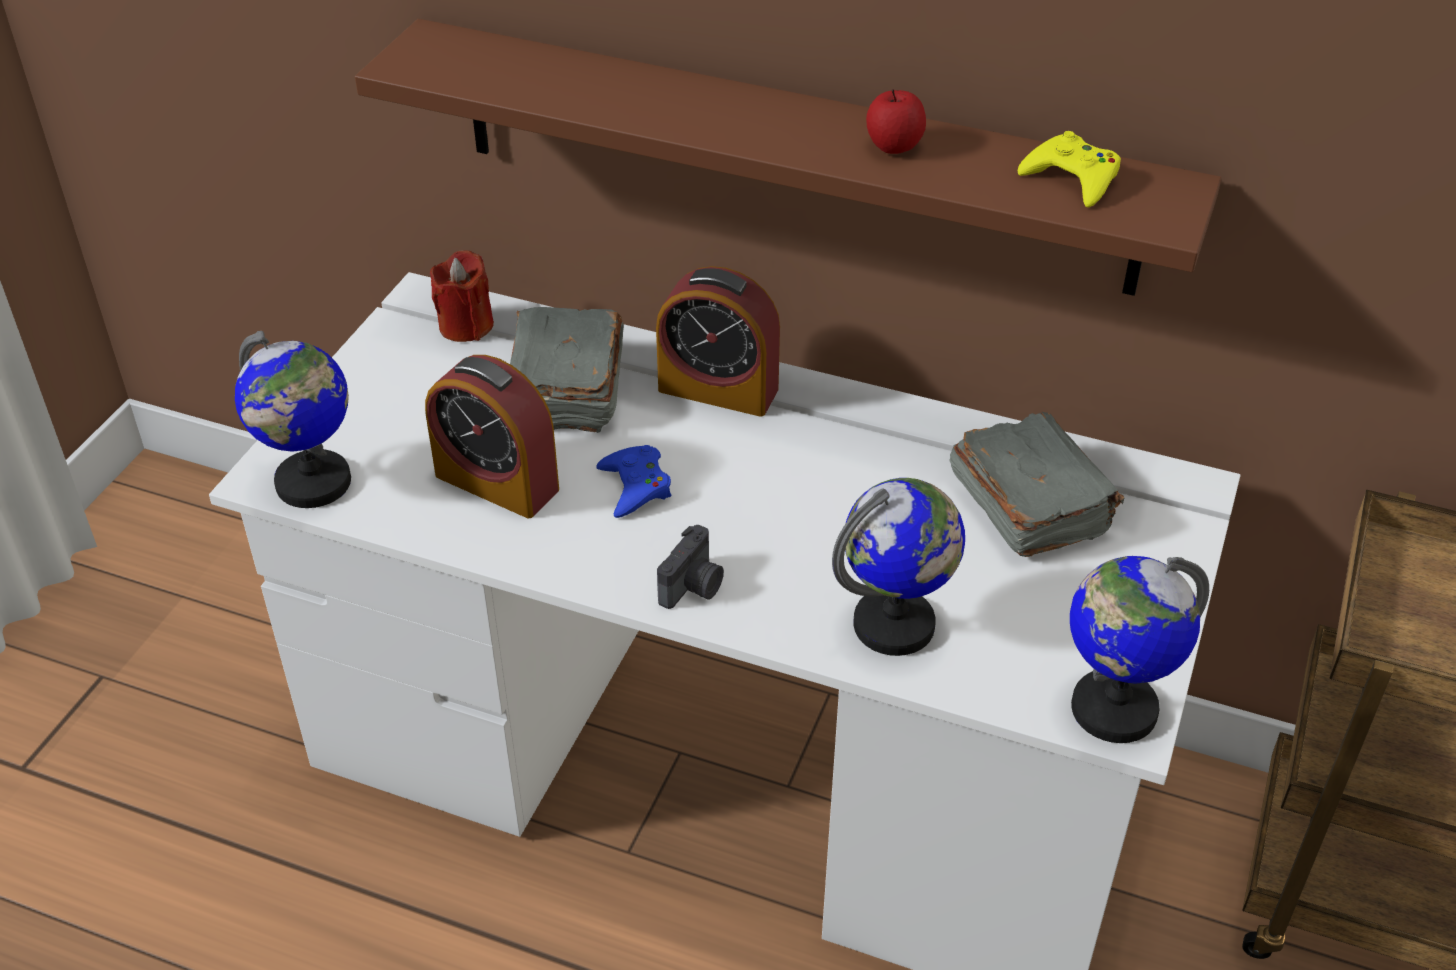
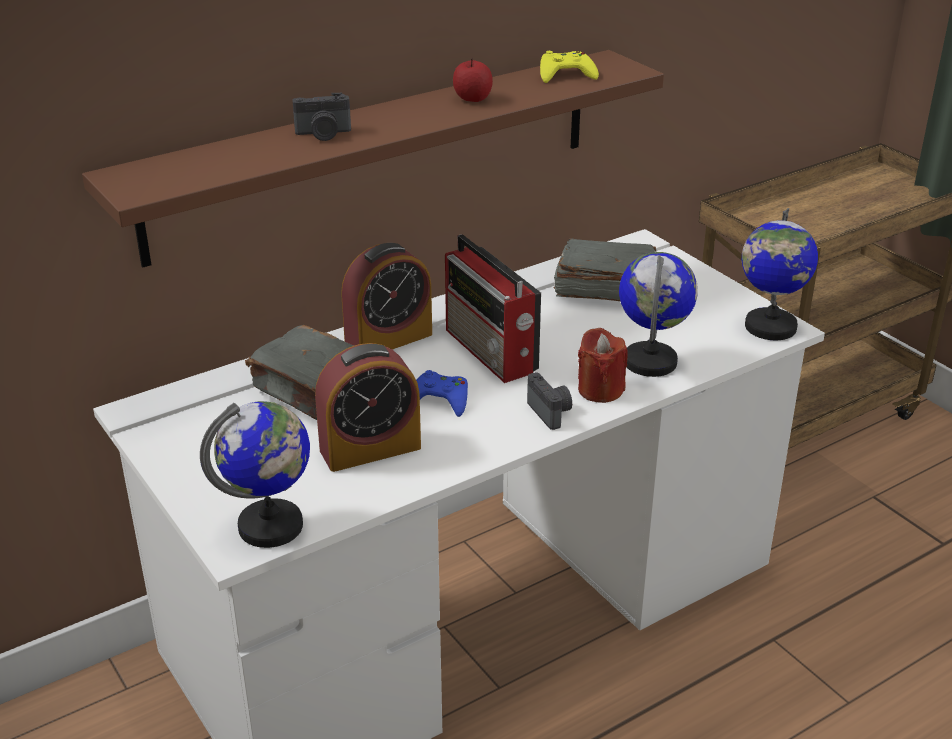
camera: 55 degrees left, 10 degrees down
(466, 325) = (191, 405): red candle -> red candle (600, 390)
(664, 98) = (323, 134): none -> camera
(774, 479) = (491, 352): none -> radio

